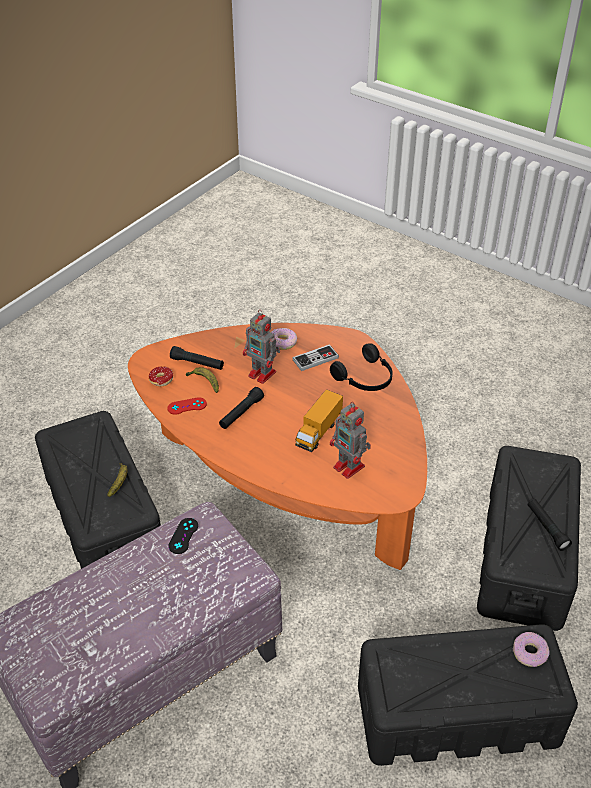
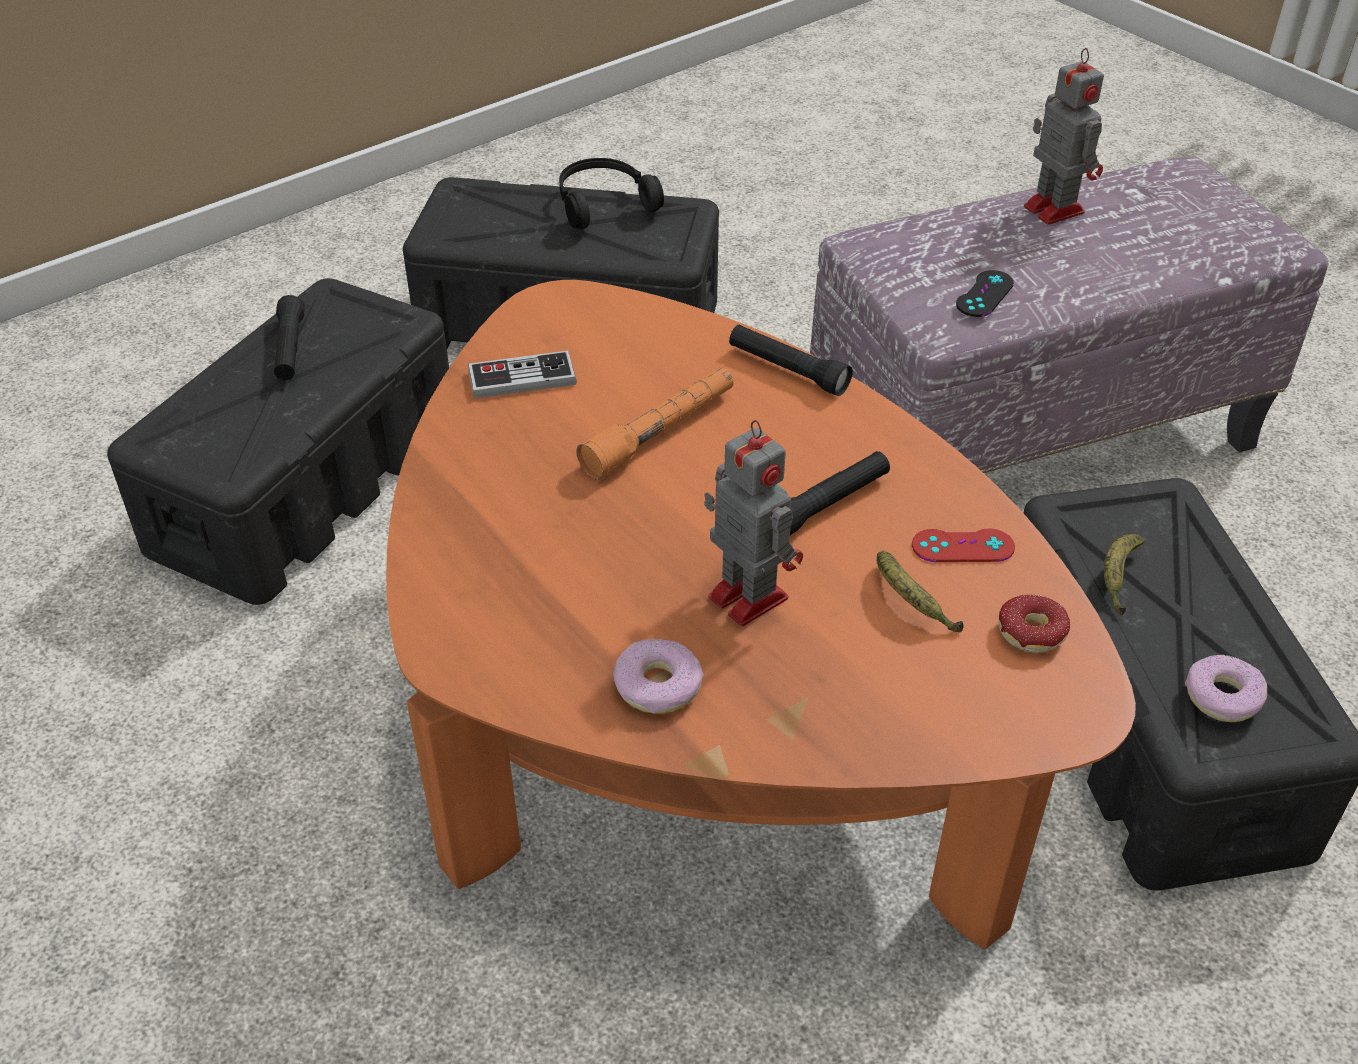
camera: 165 degrees left, 0 degrees up
(197, 363) = (925, 664): black flashlight -> black flashlight (788, 370)
(315, 359) = (586, 613): game controller -> game controller (522, 378)
(318, 432) = (660, 432): toy truck -> orange flashlight
(350, 467) = (626, 357): toy robot -> toy robot (1052, 208)
(365, 378) = (484, 534): black headphones -> black headphones (603, 203)
(530, 653) = (460, 223): donut -> donut (1222, 697)

